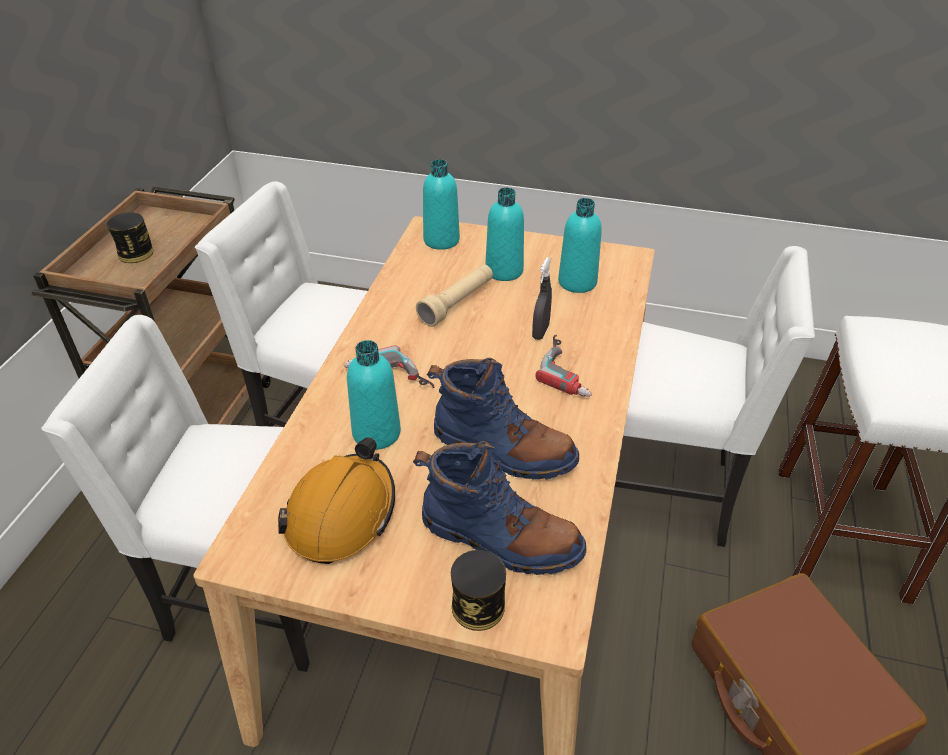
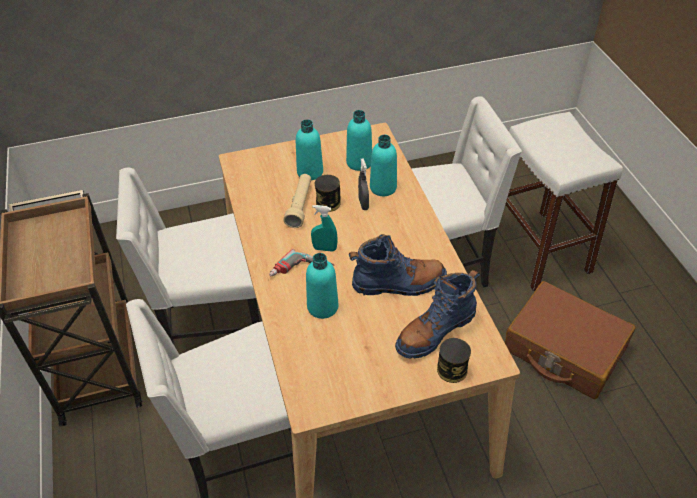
camera: 30 degrees left, 5 degrees up
(136, 253) = (47, 260): can -> can (328, 203)
(341, 514) = (344, 360): orange hard hat -> none
(441, 240) = (252, 166): turquoise bottle -> turquoise bottle (383, 187)
(443, 364) = (324, 248): none -> turquoise spray bottle
(500, 538) = (435, 331): blue boot -> blue boot turned 150 degrees clockwise
(570, 370) = (398, 221): power drill -> none

